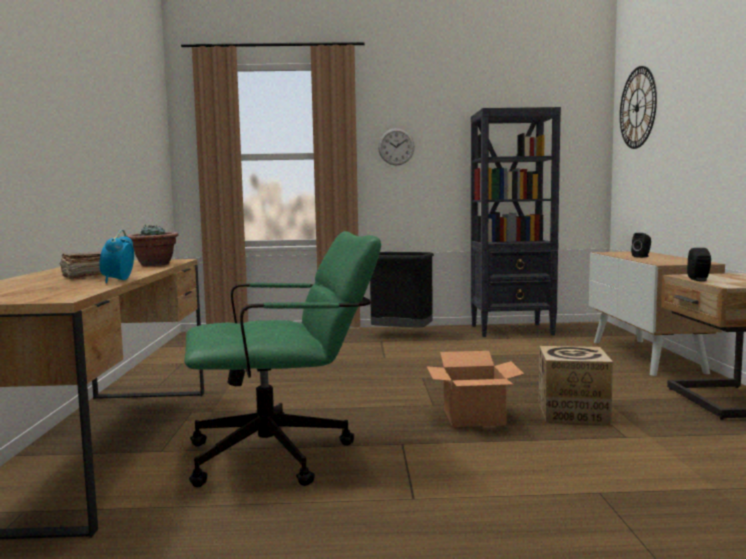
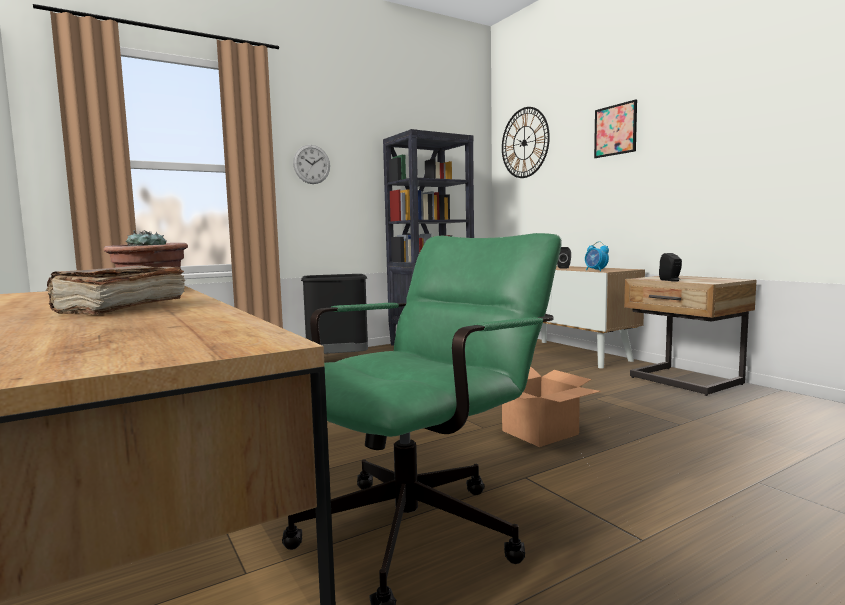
camera: 30 degrees left, 0 degrees up
(118, 281) = (212, 310): alarm clock -> alarm clock (596, 270)
(572, 412) = (606, 410): cardboard box -> none
(709, 94) = (615, 130): none -> picture

